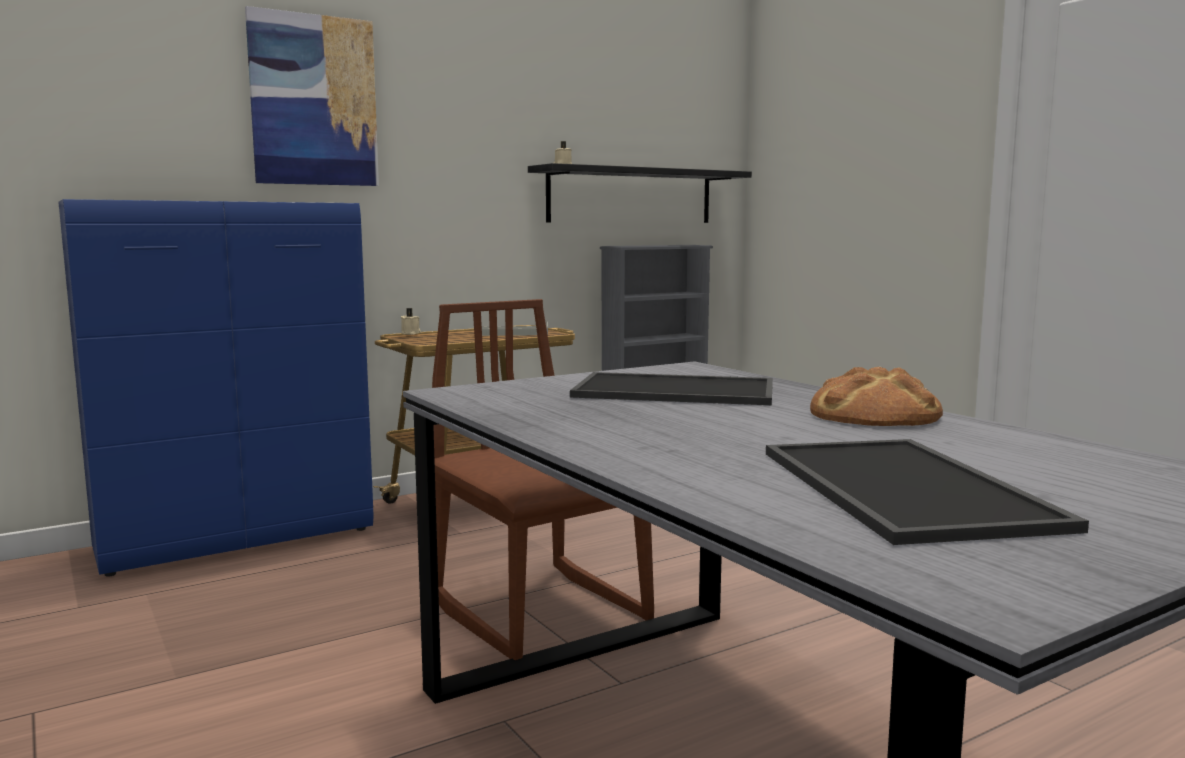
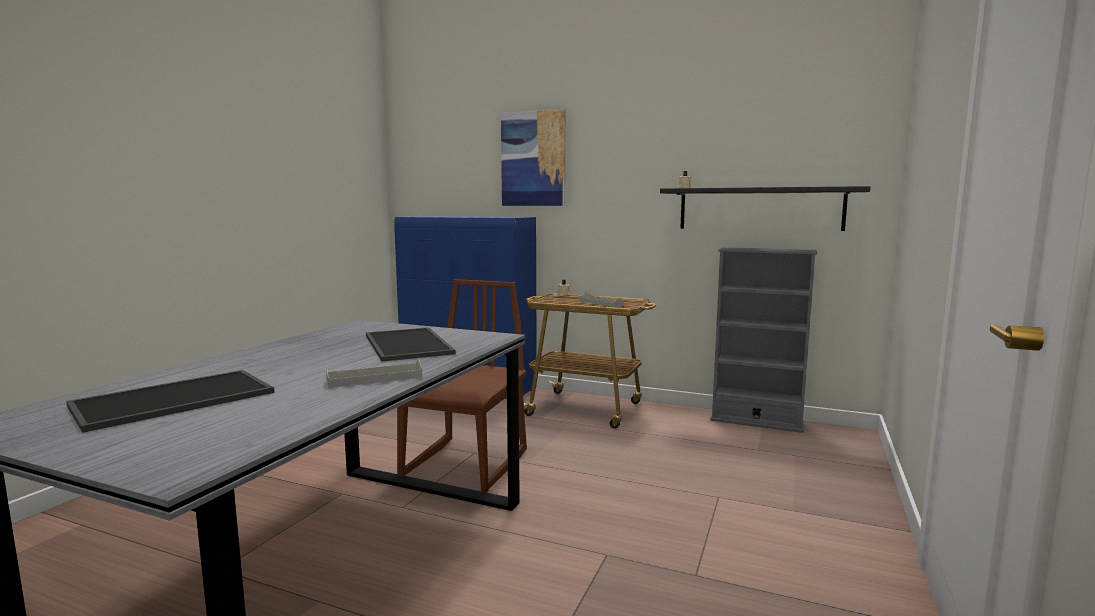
camera: 55 degrees right, 0 degrees up
(875, 414) = (374, 378): bread -> grey tray

